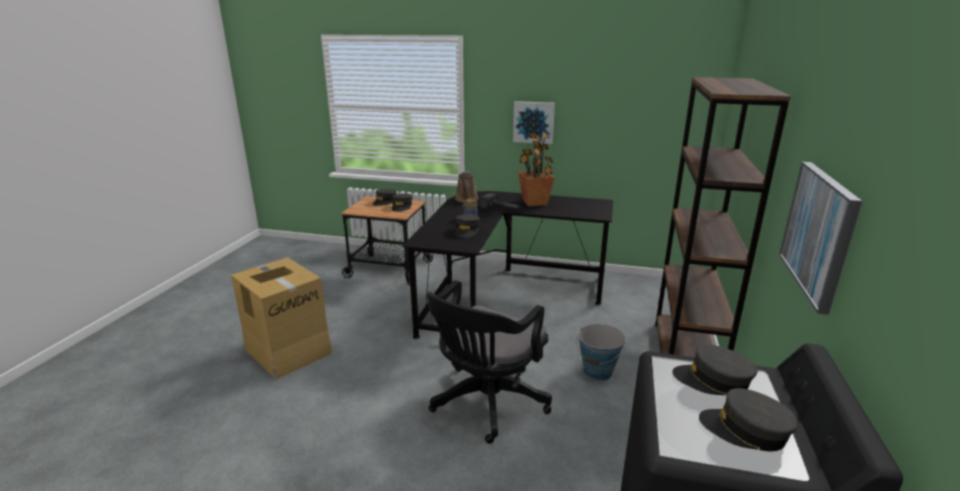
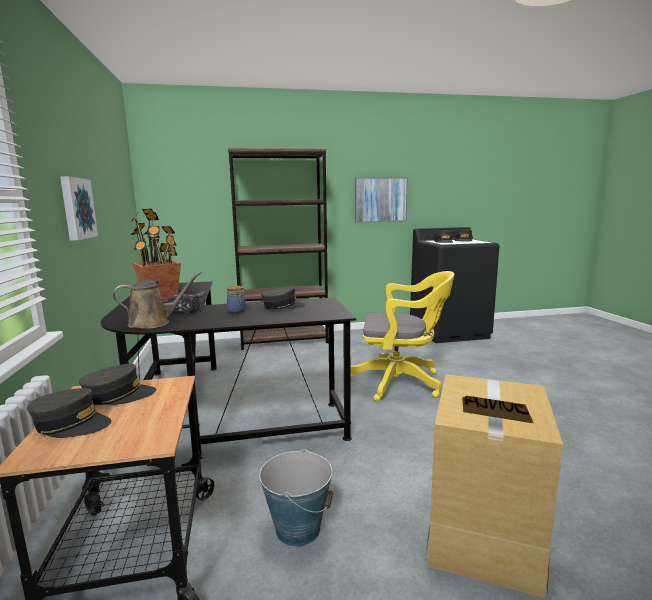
camera: 115 degrees left, 10 degrees down
(486, 404) = (401, 382): black office chair -> yellow office chair
(598, 372) = (322, 358): bucket -> bucket (298, 529)

